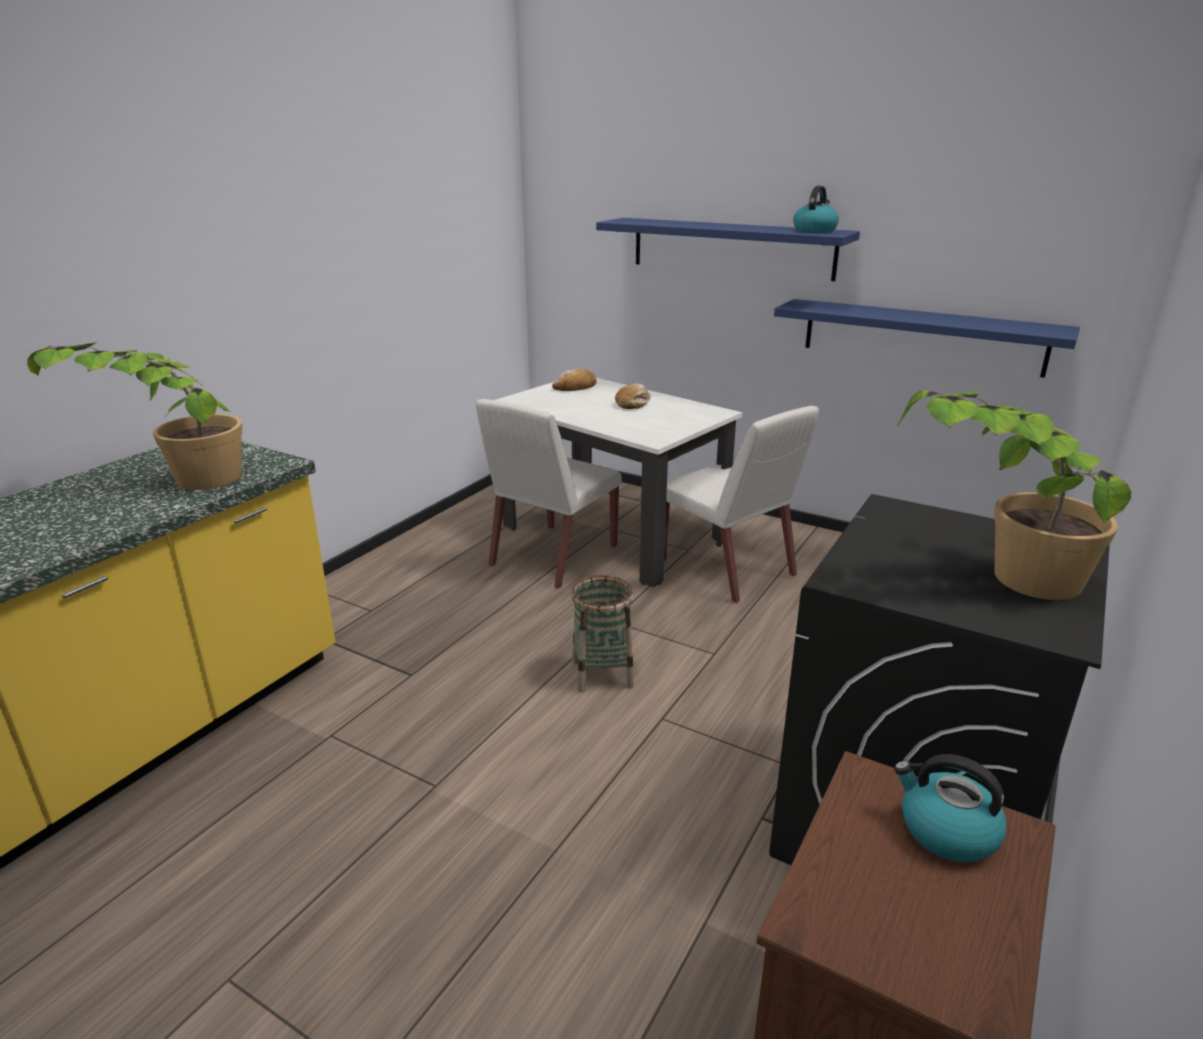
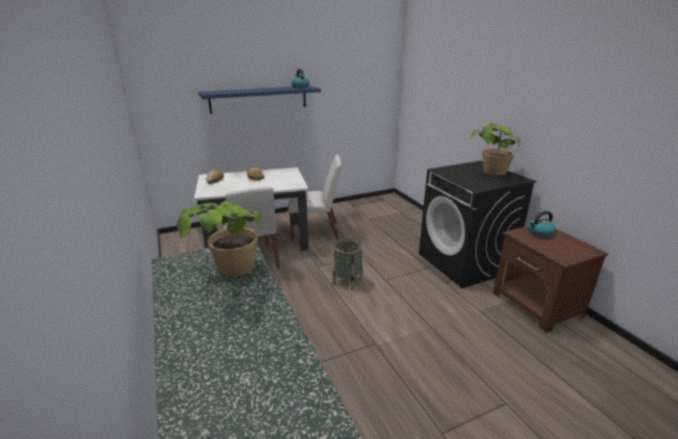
camera: 55 degrees left, 0 degrees up
(921, 336) = (339, 122): blue shelf -> none

